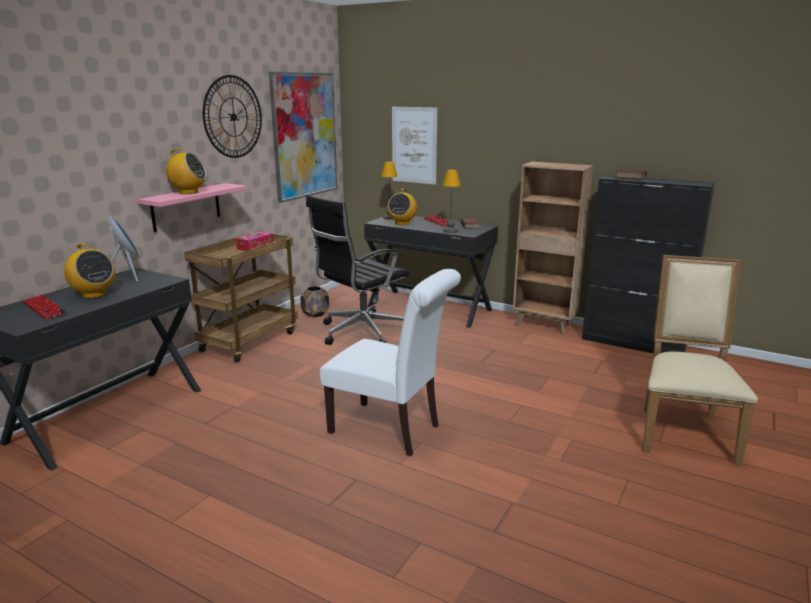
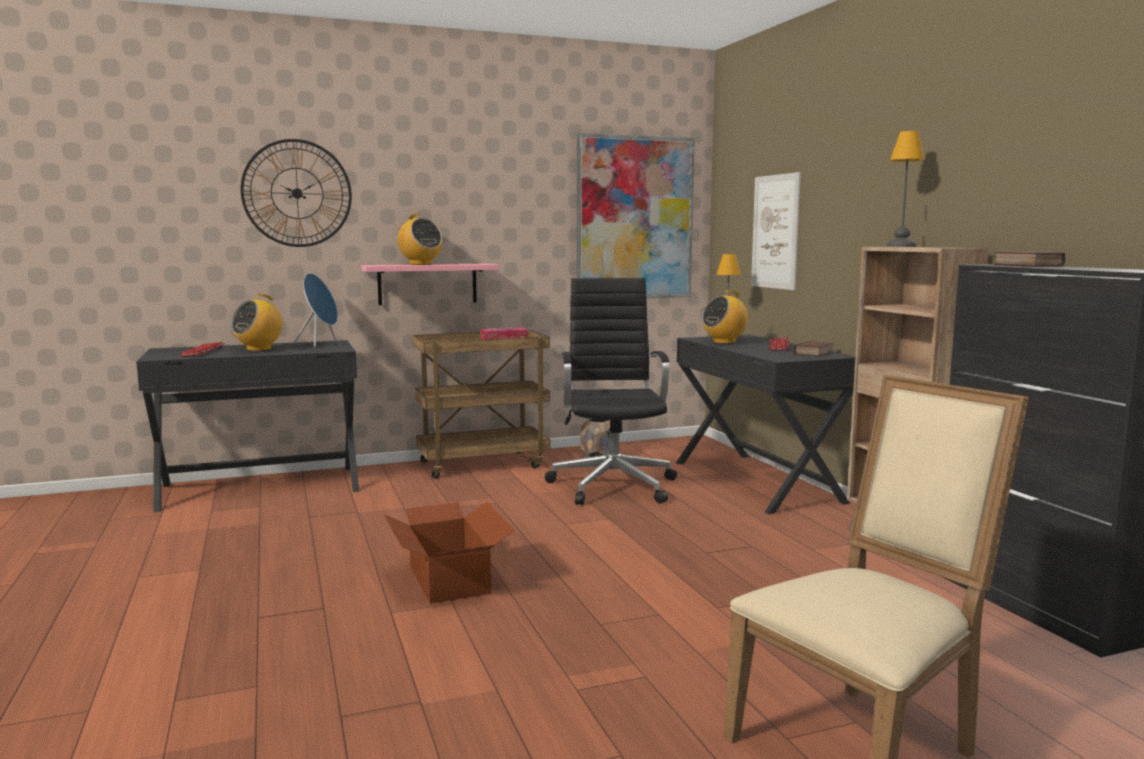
camera: 40 degrees right, 10 degrees down
(94, 294) = (259, 349): radio -> radio turned 45 degrees clockwise
(233, 117) = (512, 185): wall clock -> wall clock (297, 193)
(361, 332) = (613, 485): black office chair -> black office chair turned 90 degrees clockwise
(391, 430) = (448, 580): white chair -> cardboard box
(450, 231) = (764, 354): table lamp -> table lamp (901, 246)

